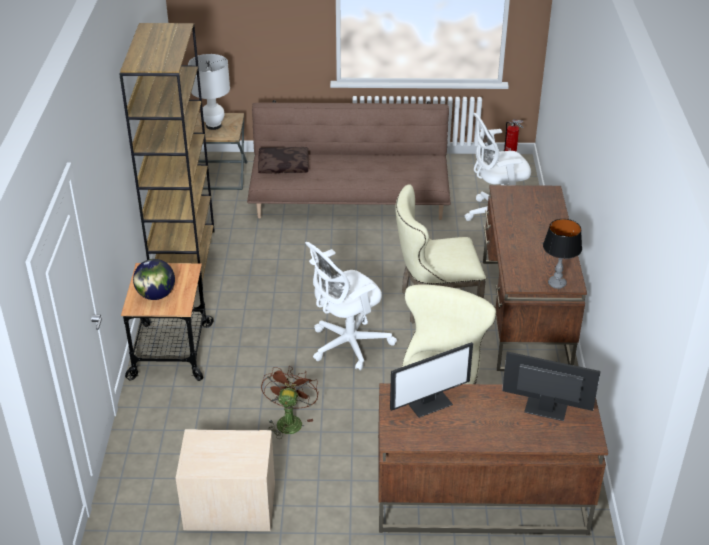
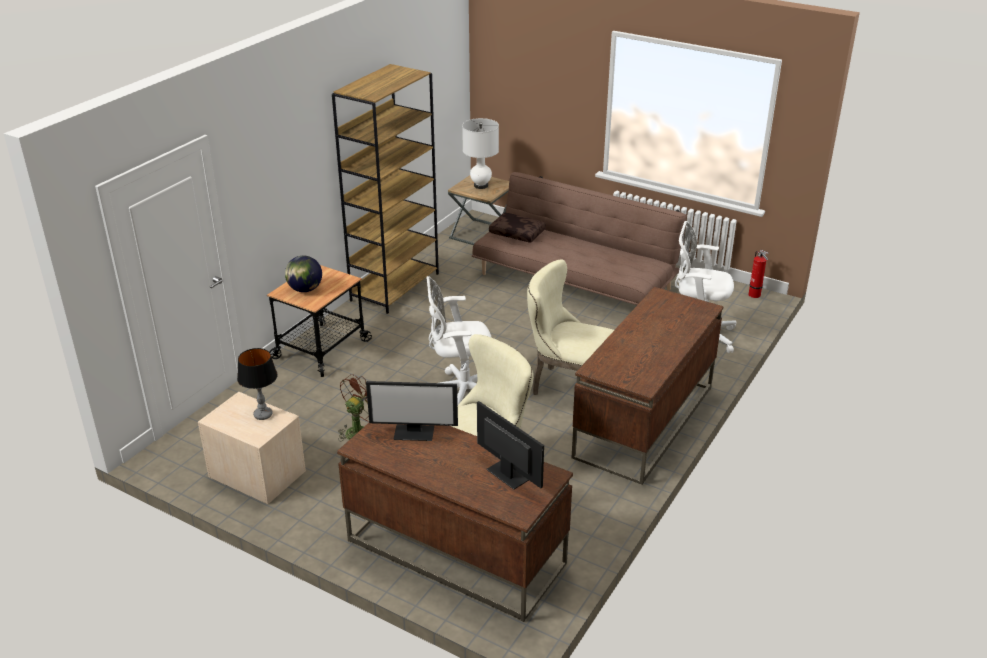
camera: 30 degrees right, 5 degrees down
(557, 283) = (630, 382): table lamp -> table lamp (263, 415)

